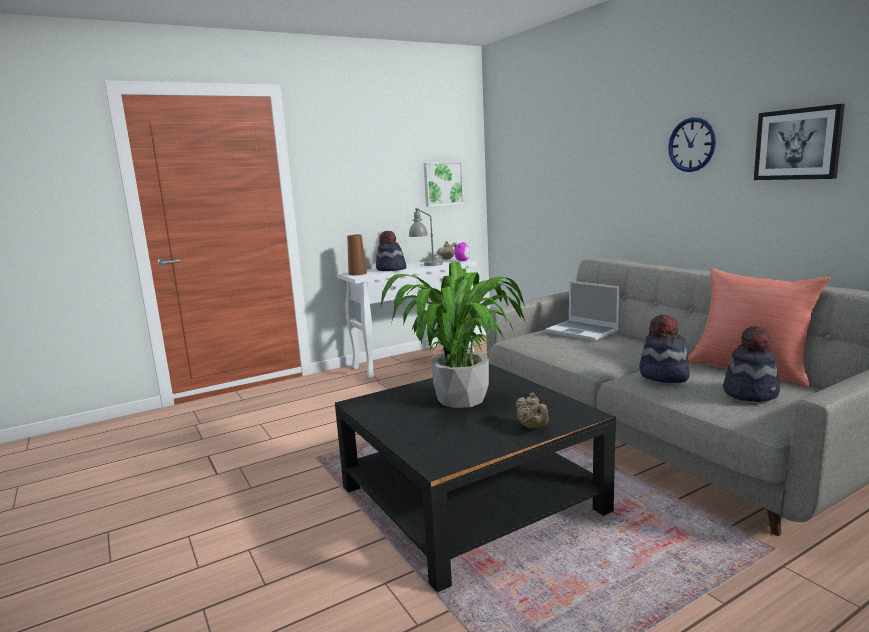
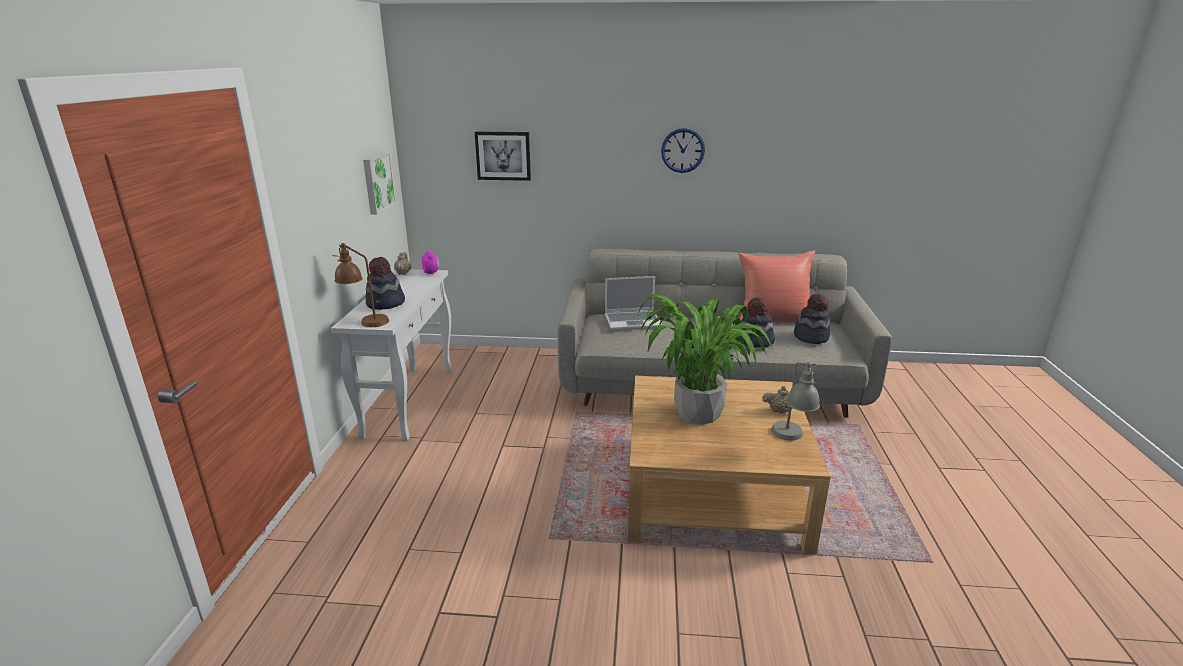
camera: 55 degrees left, 10 degrees up
(357, 273) = (364, 321): brown vase -> brown table lamp
(426, 265) = (410, 288): grey table lamp -> grey table lamp (792, 439)
(470, 499) = (713, 490): black coffee table -> beige coffee table
(797, 144) = (768, 157): picture -> picture (503, 155)

